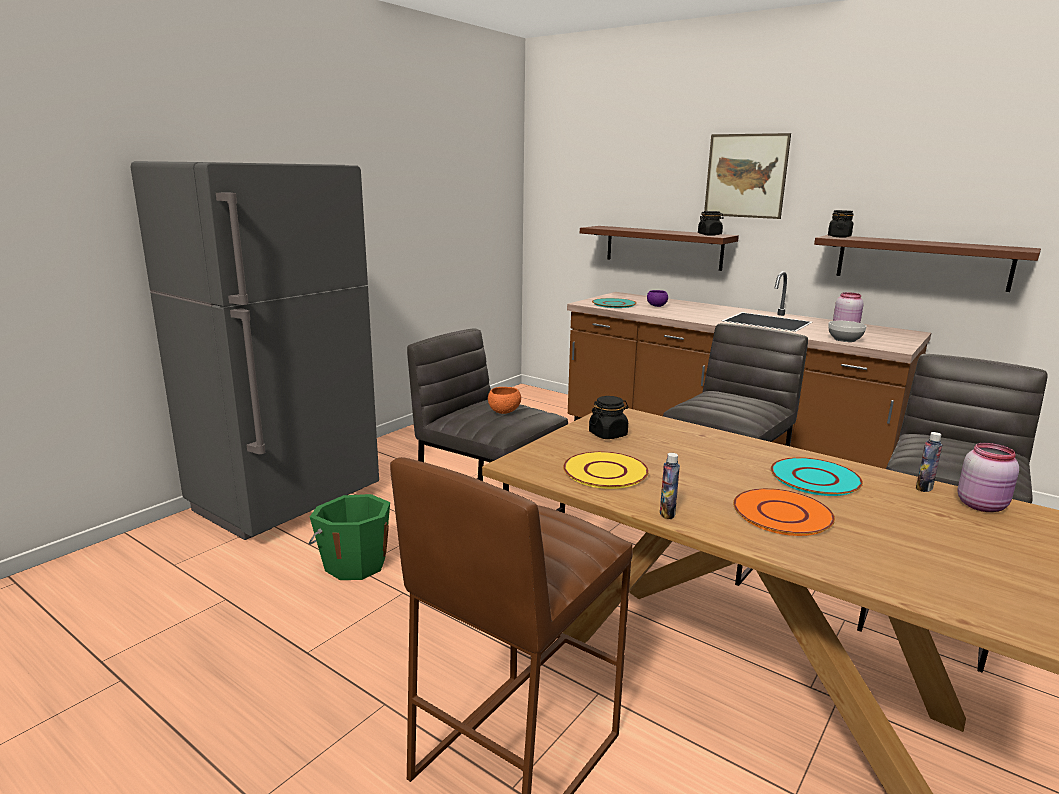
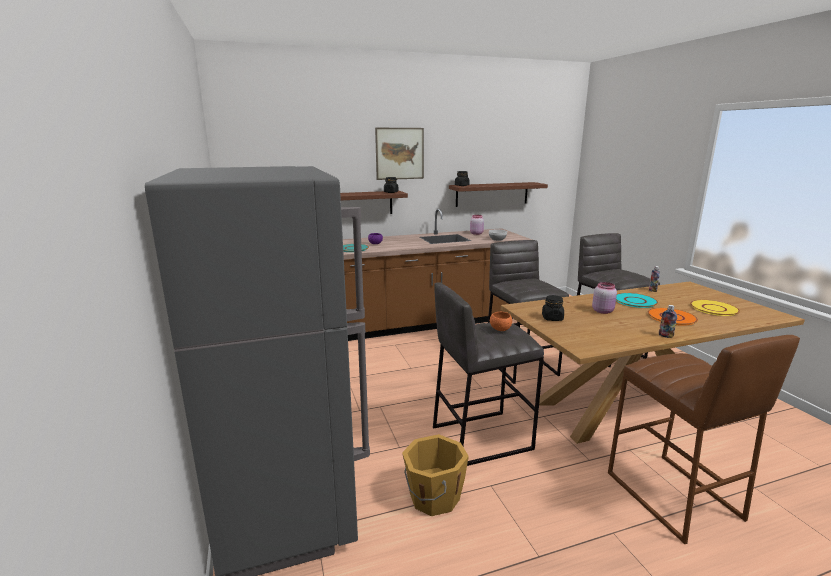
camera: 55 degrees left, 0 degrees up
(354, 564) = (433, 497): green bucket -> orange bucket
(606, 472) = (607, 333): yellow plate -> yellow plate (714, 308)
(982, 506) = (672, 289): pink jar -> pink jar (603, 311)

